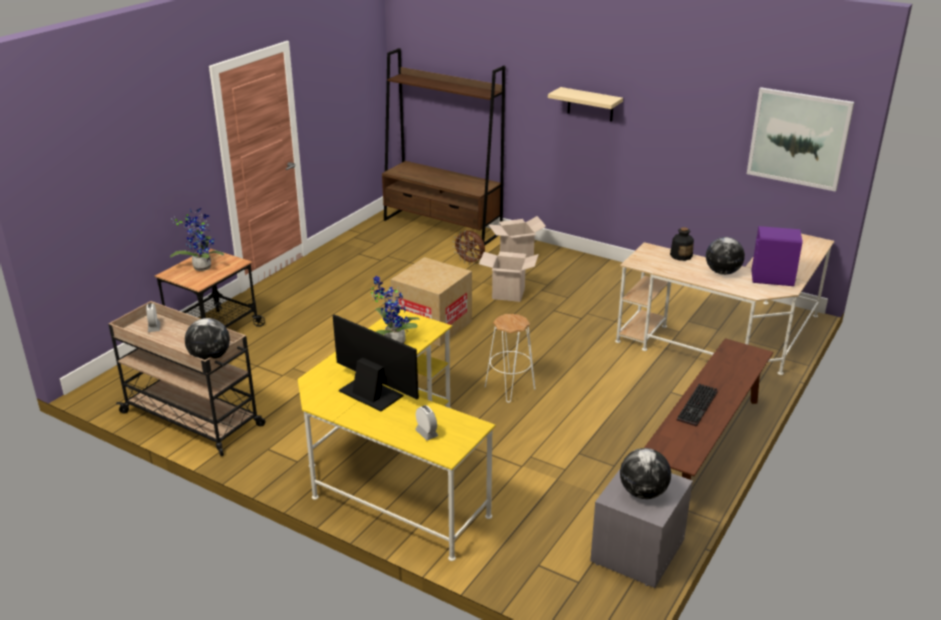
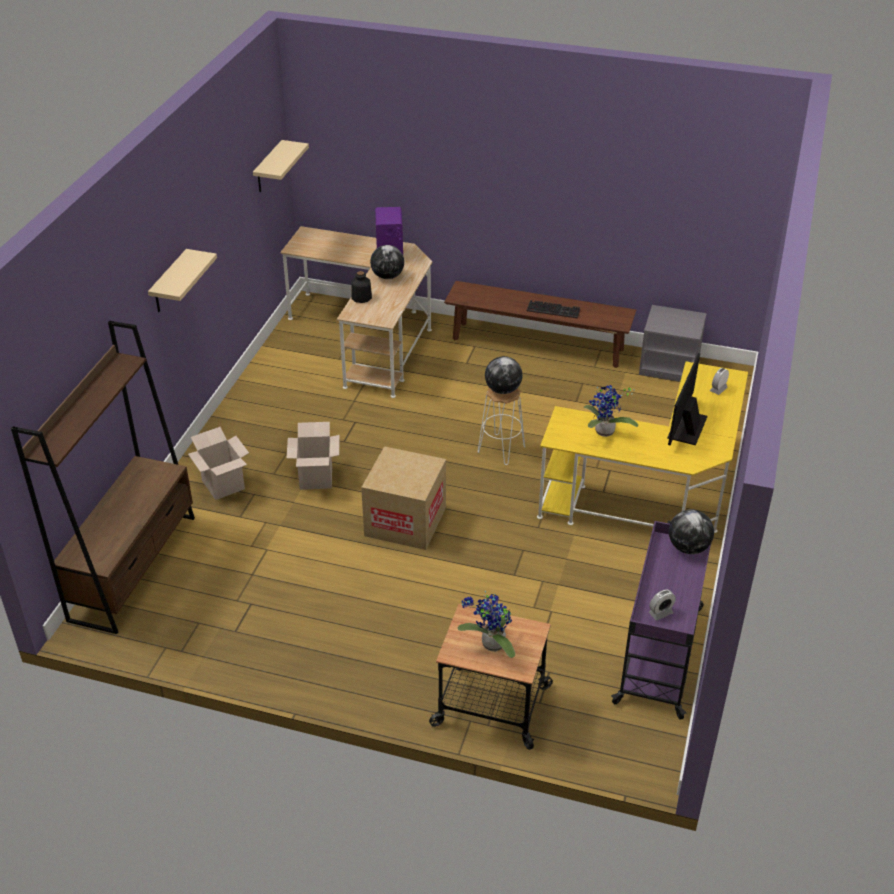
camera: 105 degrees left, 10 degrees up
(193, 419) = (659, 653): beige cart -> purple cart
(470, 262) = (241, 521): brown fan -> none
(643, 493) = (678, 321): globe -> globe (503, 390)
(798, 138) = (268, 167): picture -> beige shelf

